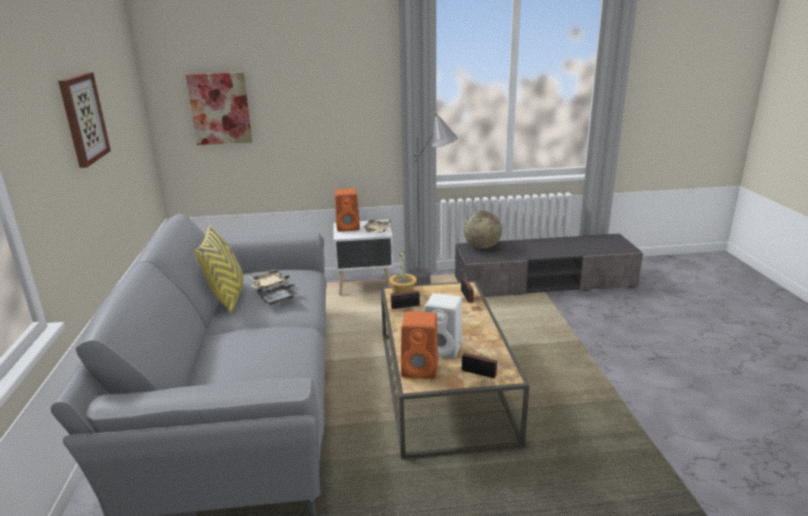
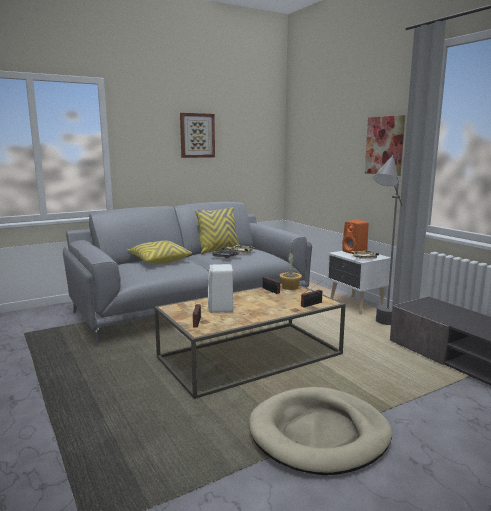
camera: 65 degrees right, 10 degrees down
(220, 108) = (312, 150): picture -> picture (385, 145)
(234, 353) = (159, 261): none -> yellow pillow
(421, 369) = (189, 306): orange speaker -> none
(482, 247) = (440, 305): globe -> none
(608, 387) = (319, 434): none -> beige dog bed

